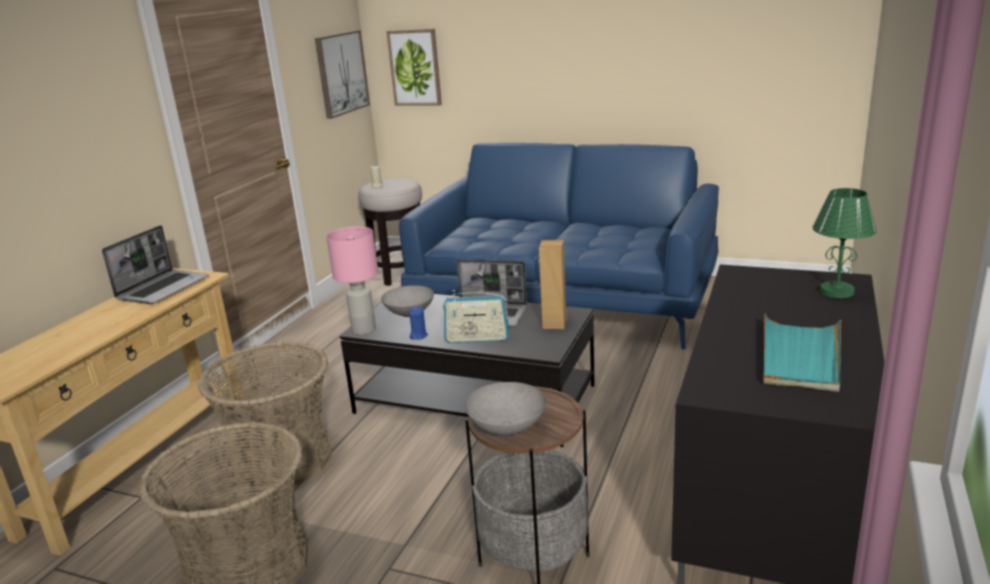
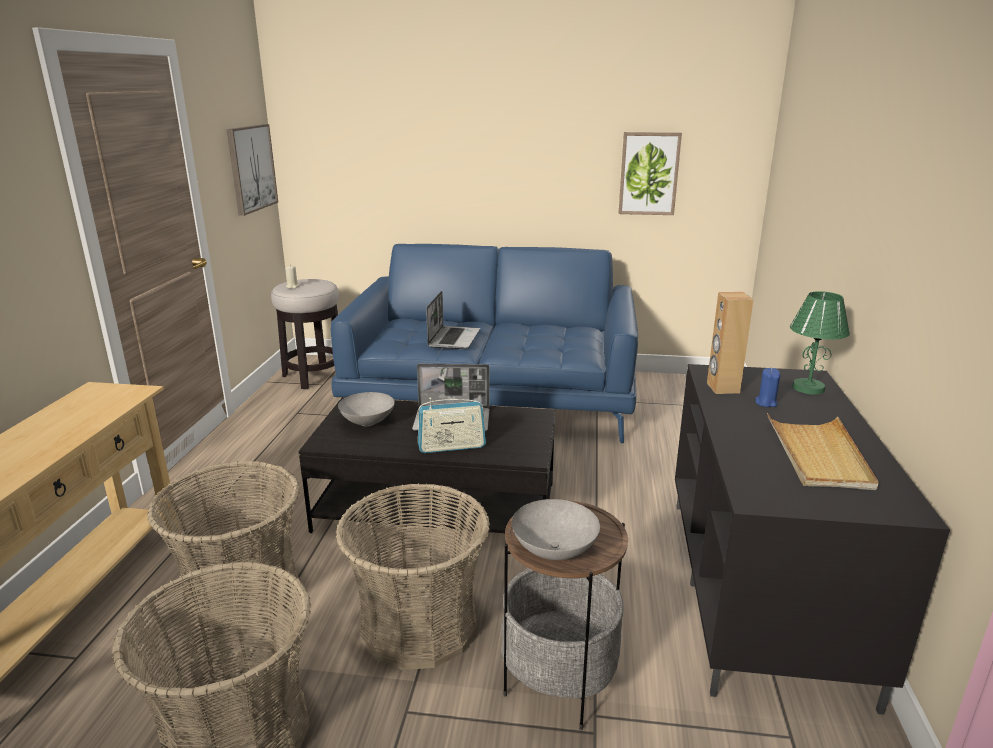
camera: 15 degrees left, 0 degrees up
(163, 288) = (87, 407): laptop -> laptop (453, 338)
(363, 330) = (323, 443): pink table lamp -> none
(415, 67) = (328, 166): picture -> picture (649, 174)
(418, 336) = (387, 446): blue candle -> blue candle (766, 403)
(423, 499) = (418, 624): none -> basket
(554, 323) = (523, 427): brown speaker -> brown speaker (722, 388)
(800, 356) = (818, 455): turquoise tray -> beige tray

